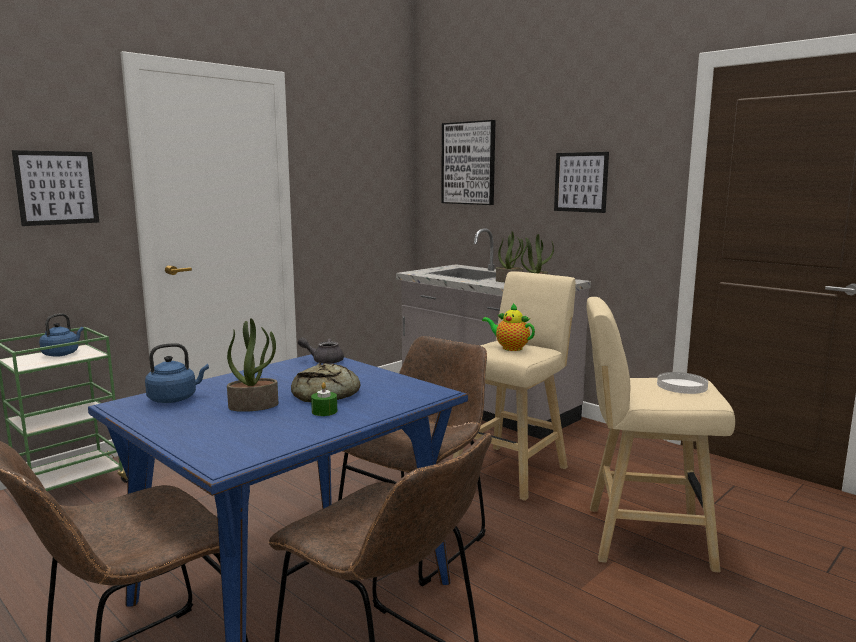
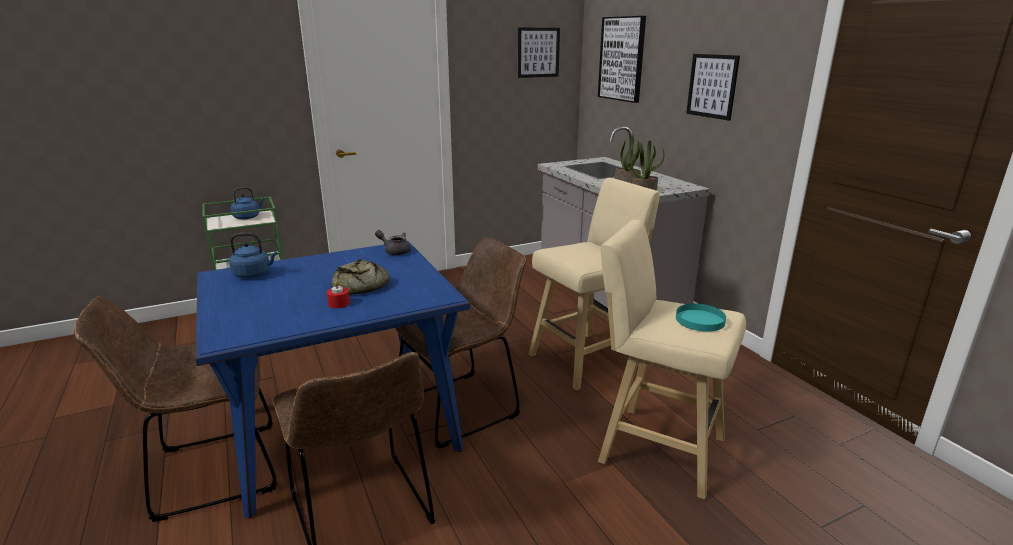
camera: 20 degrees right, 10 degrees up
(57, 188) = (245, 86): picture -> picture (538, 52)
(254, 405) = (297, 289): potted plant -> none
(324, 411) = (339, 303): green candle -> red candle
(510, 348) = (582, 253): teapot -> none
(681, 386) = (699, 320): white plate -> turquoise plate

